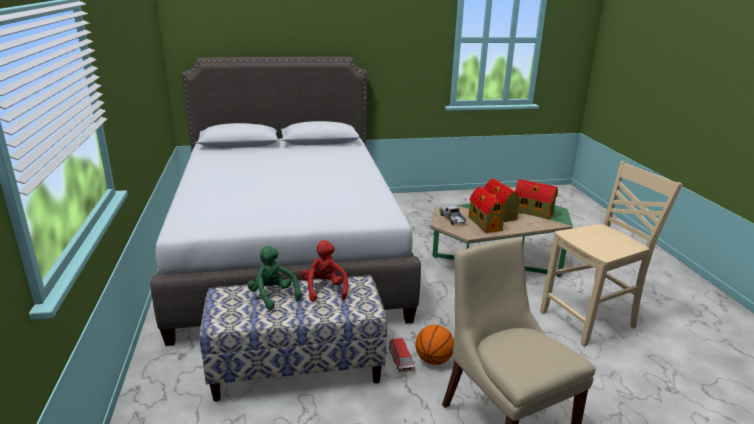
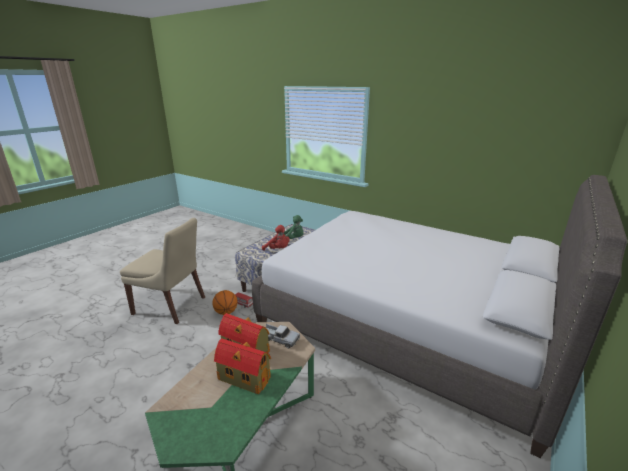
camera: 135 degrees right, 0 degrees up
(534, 212) = (205, 412): toy house -> none
(590, 320) = (122, 409): beige chair -> none

